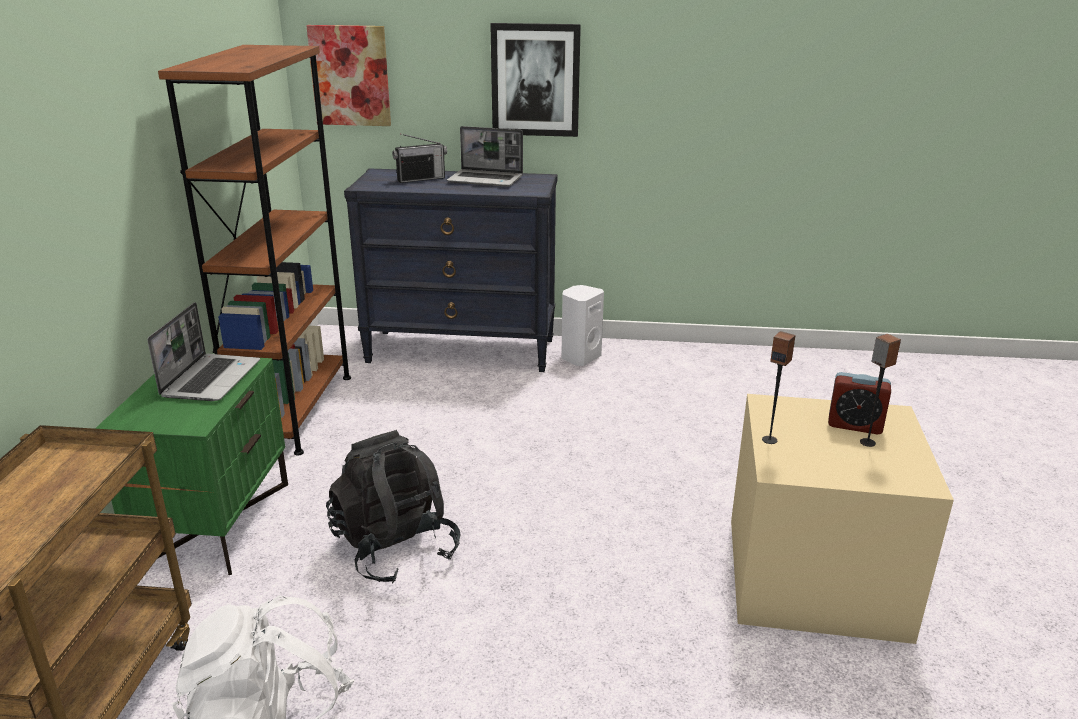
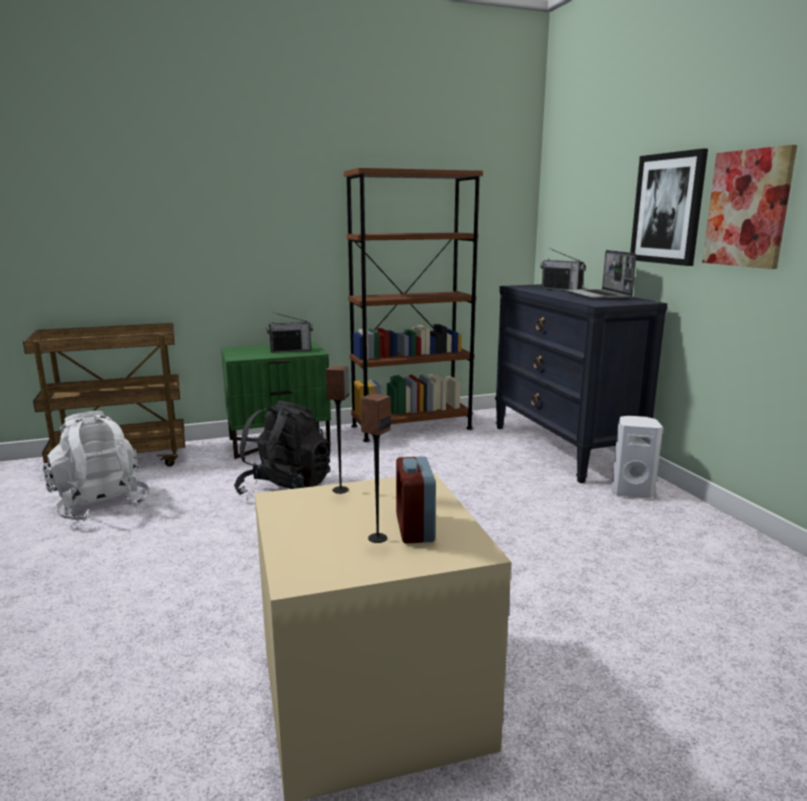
camera: 65 degrees right, 10 degrees down
(211, 379) = (290, 350): laptop -> radio
(350, 76) = (563, 209): picture -> picture (748, 208)

